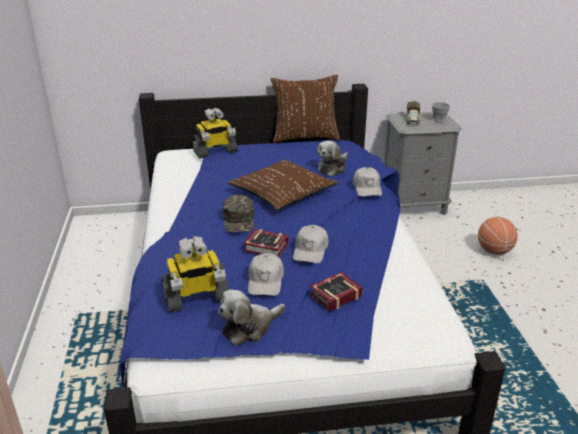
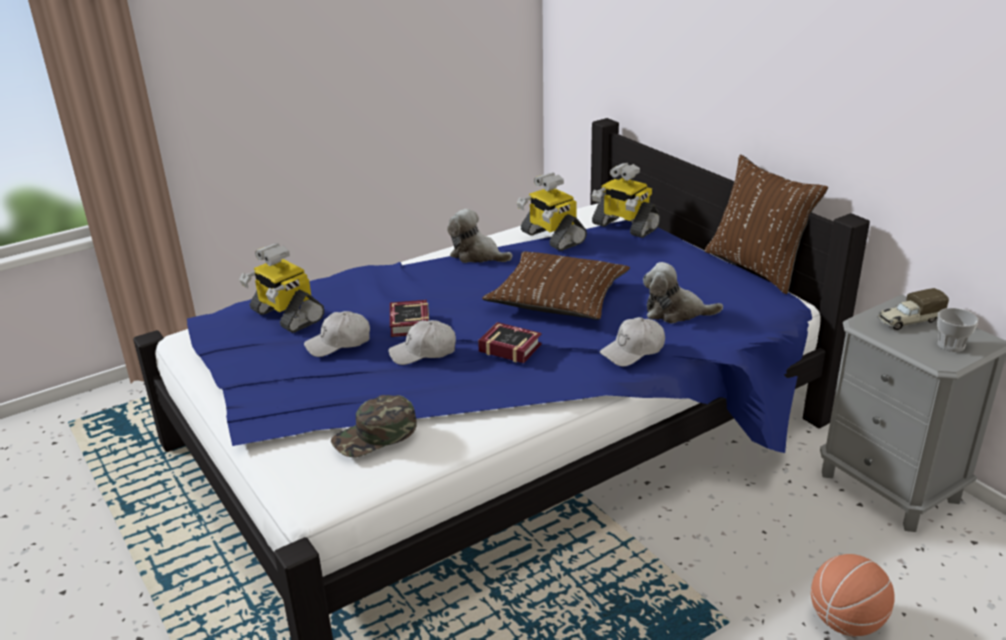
camera: 65 degrees right, 0 degrees up
(201, 174) = (551, 237): none -> toy robot
(239, 220) = (458, 291): green cap -> green cap (375, 435)
(249, 327) = (254, 360): plush toy -> plush toy (477, 255)
(333, 295) = (335, 391): book -> book (508, 346)

